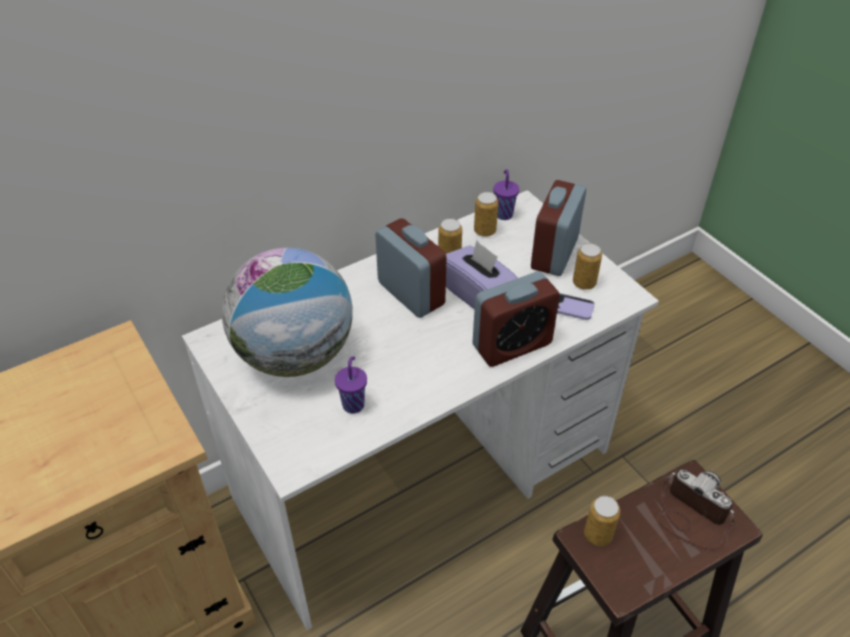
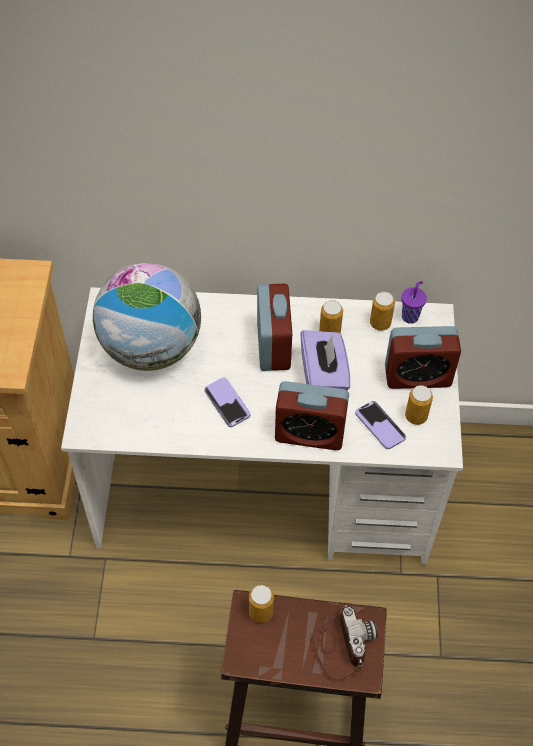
camera: 35 degrees right, 10 degrees up
(353, 404) = (159, 410): purple cup -> none
(413, 361) = (227, 403): none -> phone
(554, 253) = (417, 376): alarm clock -> alarm clock turned 150 degrees counterclockwise

